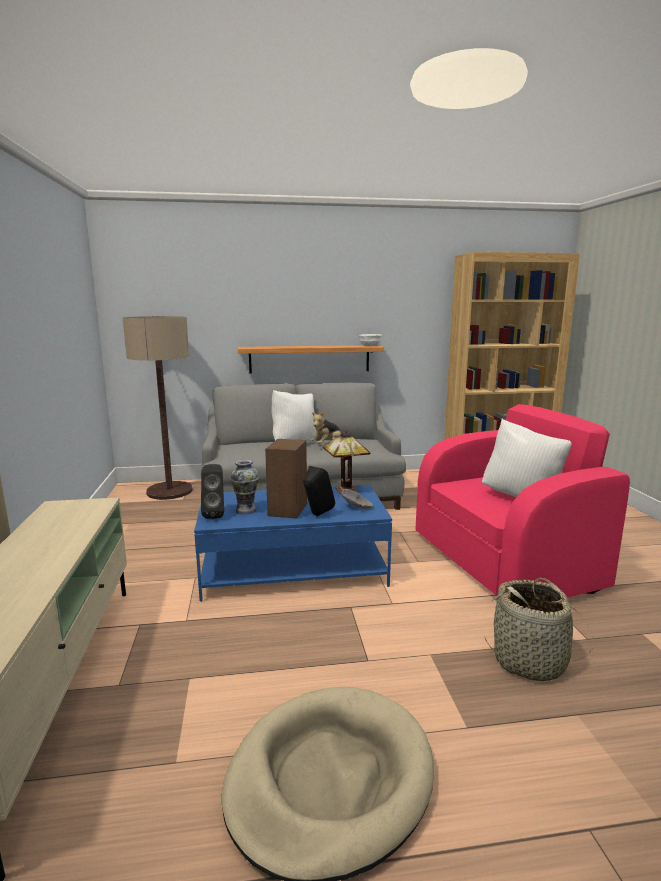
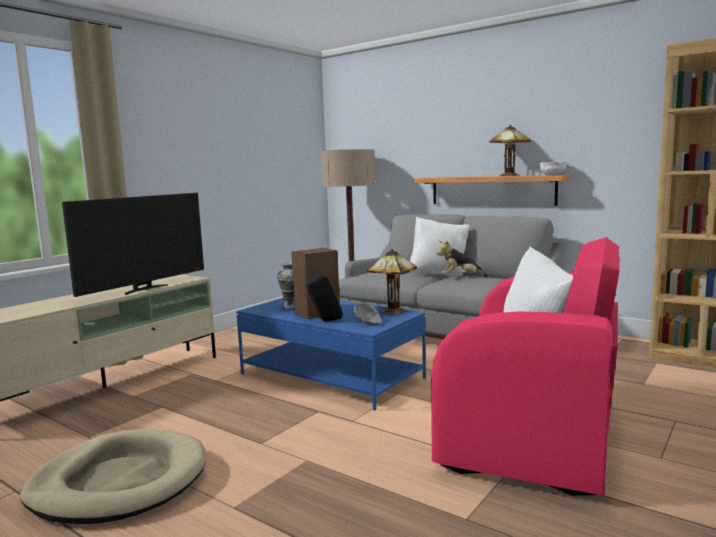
camera: 45 degrees right, 5 degrees down
(77, 535) = (144, 289): none -> television
(215, 514) = (268, 306): black speaker -> none
(332, 346) = (509, 175): none -> table lamp
(530, 661) = (370, 503): basket -> none

